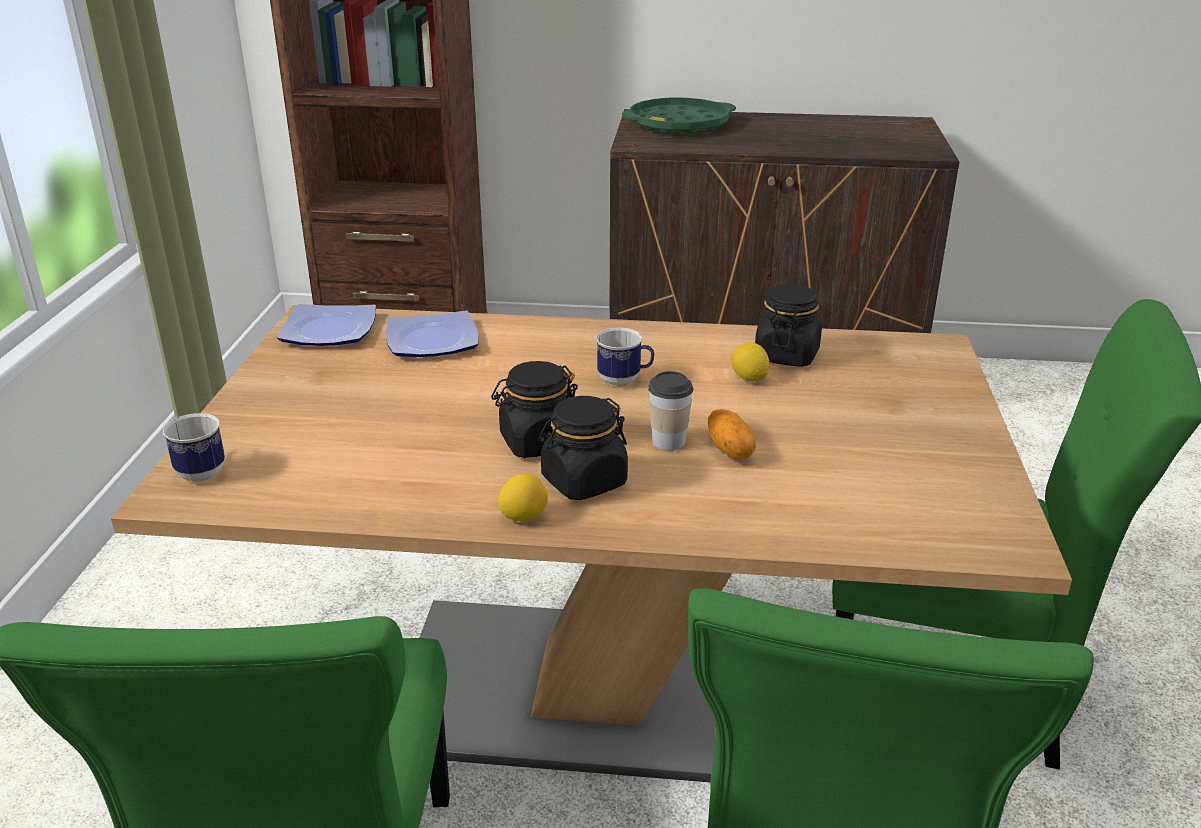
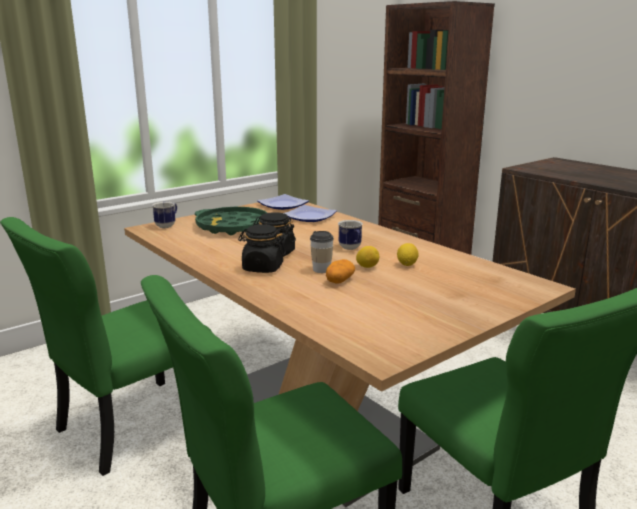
camera: 45 degrees right, 10 degrees down
(523, 516) = (221, 268): lemon -> lemon (367, 267)
(679, 125) = (567, 166): green tray -> green tray (233, 227)
(786, 355) = (446, 263): black jar -> none

